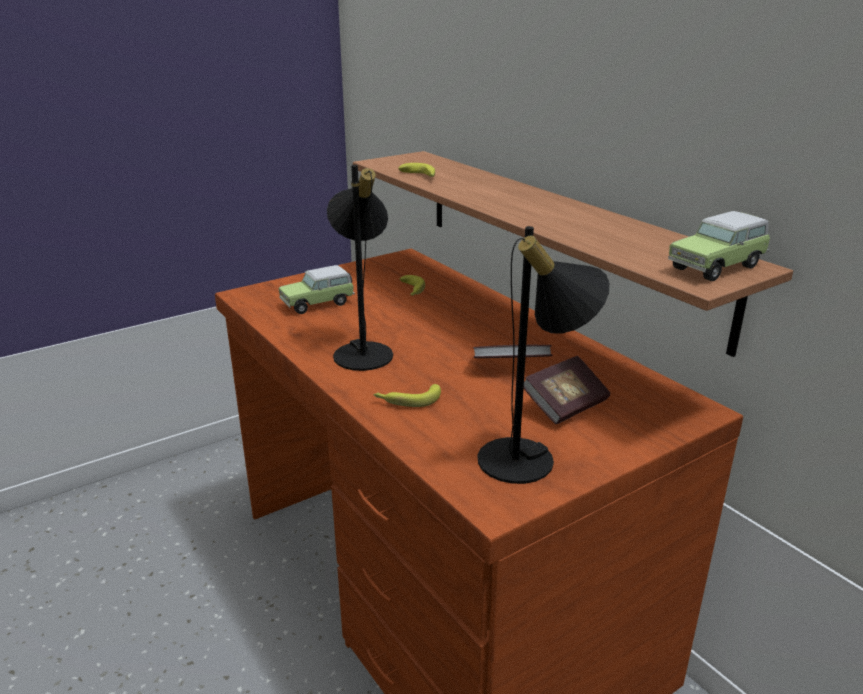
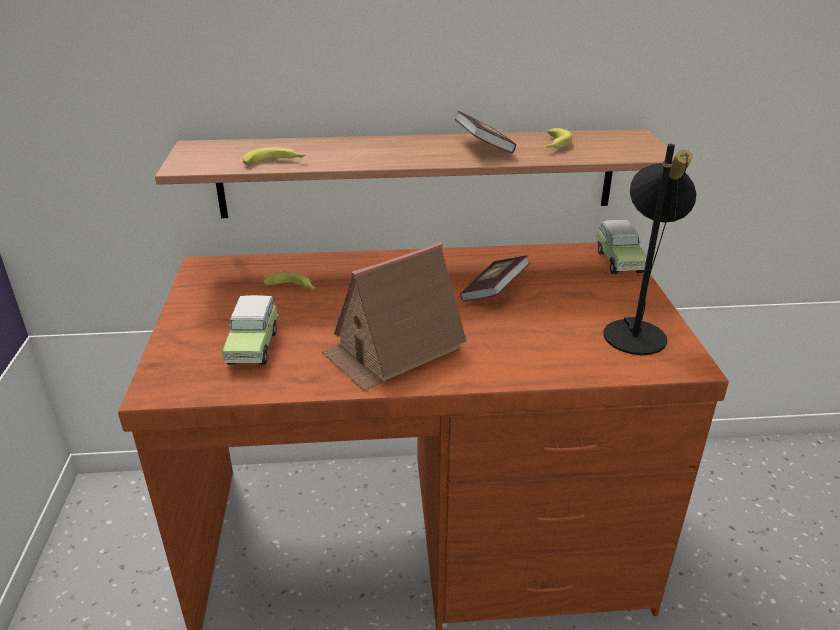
camera: 60 degrees left, 5 degrees up
(363, 350) = (393, 350): black table lamp -> toy house
(407, 400) = (510, 355): banana -> banana (554, 145)
(565, 405) = (571, 292): book -> book (483, 148)
(718, 267) = (629, 141): toy car -> toy car (618, 260)

